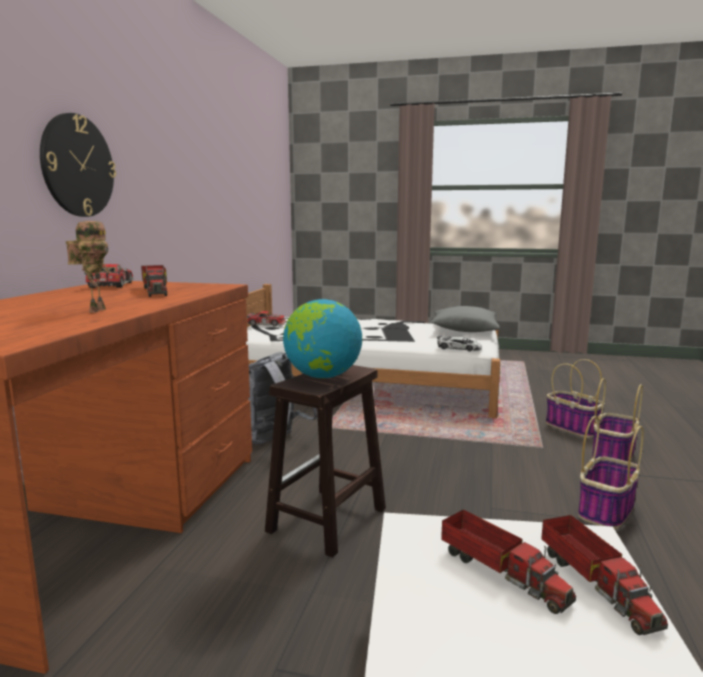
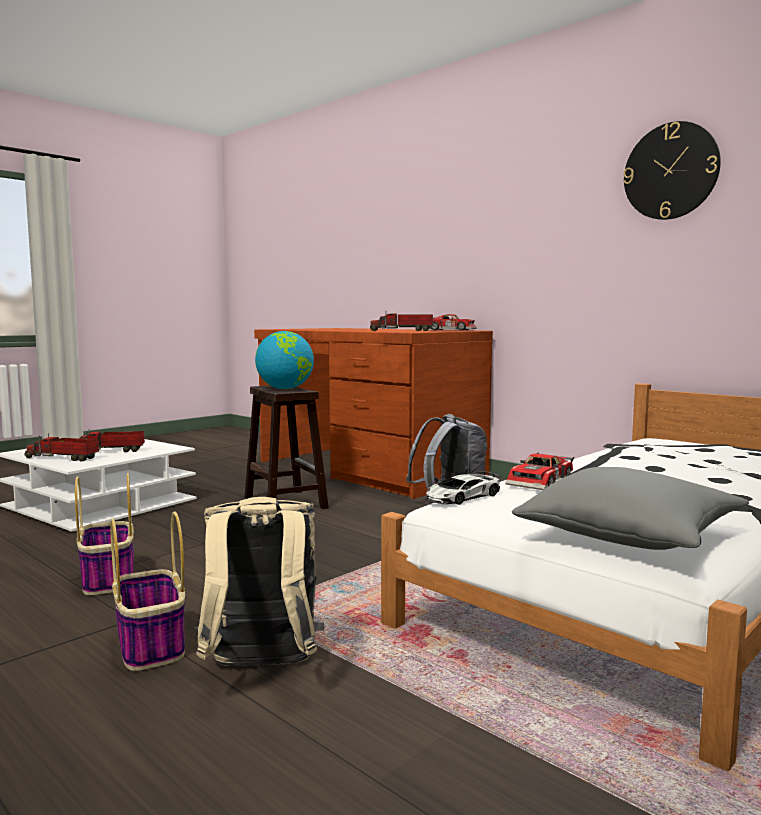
camera: 120 degrees right, 5 degrees down
(77, 166) = (480, 241): wall clock -> wall clock (670, 171)
(96, 310) = (335, 329): toy robot -> none
(267, 324) = (731, 447): toy car -> toy car (542, 482)
(573, 428) = (261, 668): basket -> beige backpack

